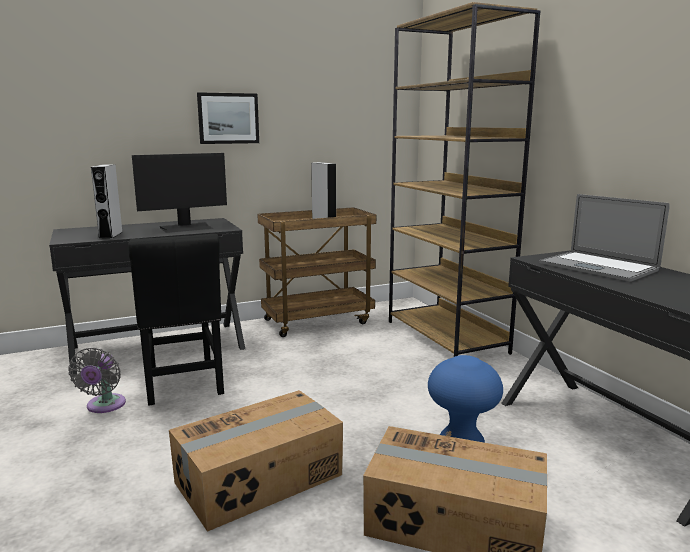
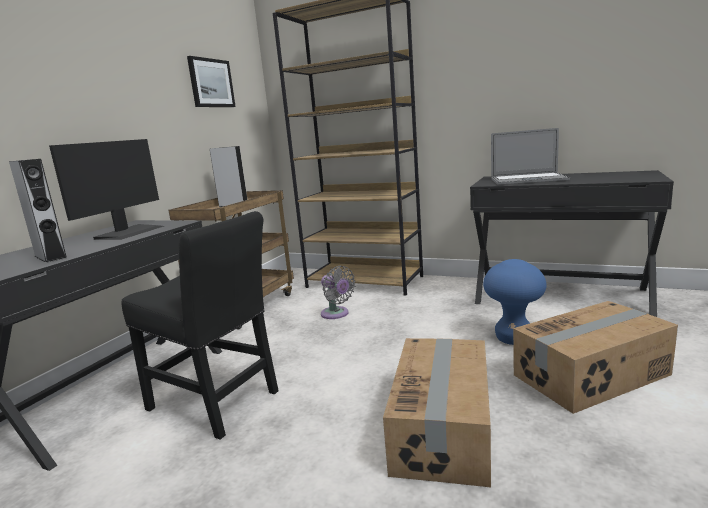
camera: 40 degrees left, 0 degrees up
(104, 406) = (166, 469): grey fan -> grey fan (336, 314)
(228, 118) = (118, 103): picture -> picture (211, 83)

